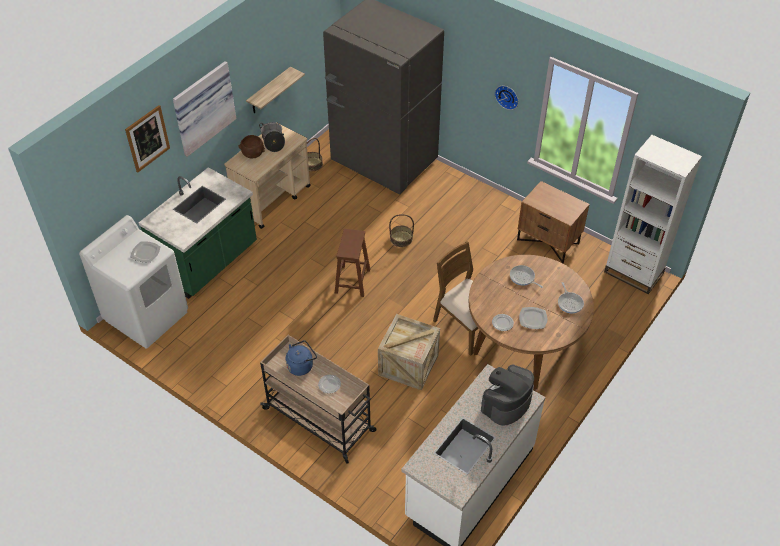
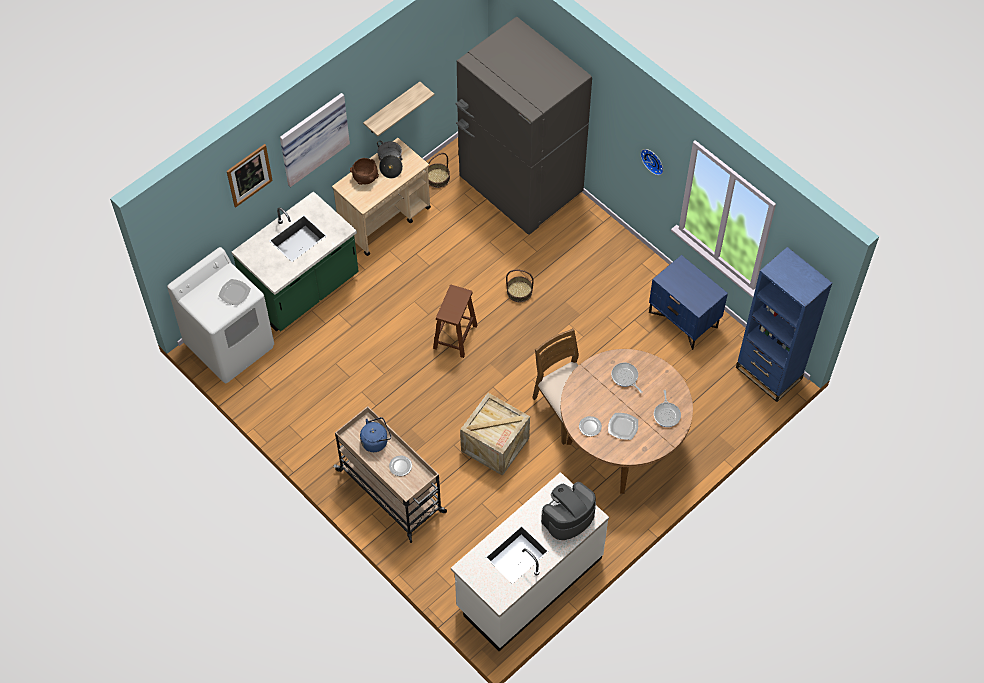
camera: 10 degrees right, 10 degrees up
(548, 241) = (684, 319): brown nightstand -> blue nightstand
(633, 272) = (768, 373): white bookcase -> blue bookcase

